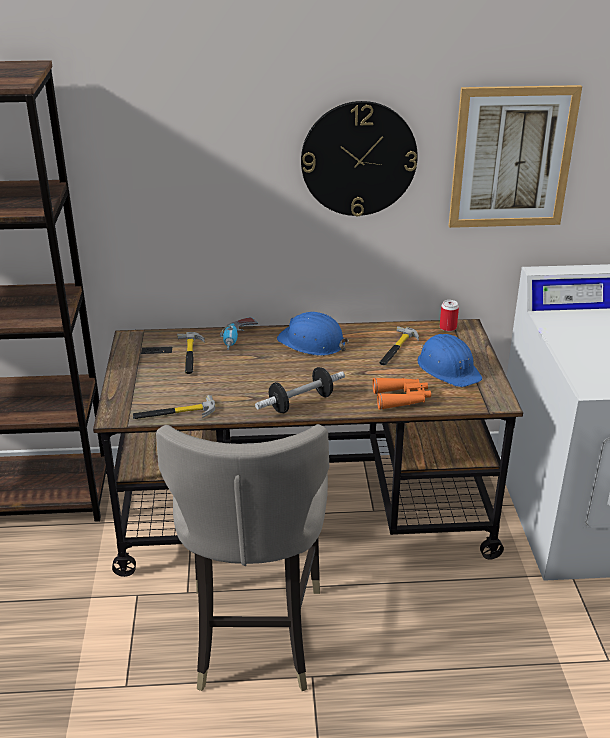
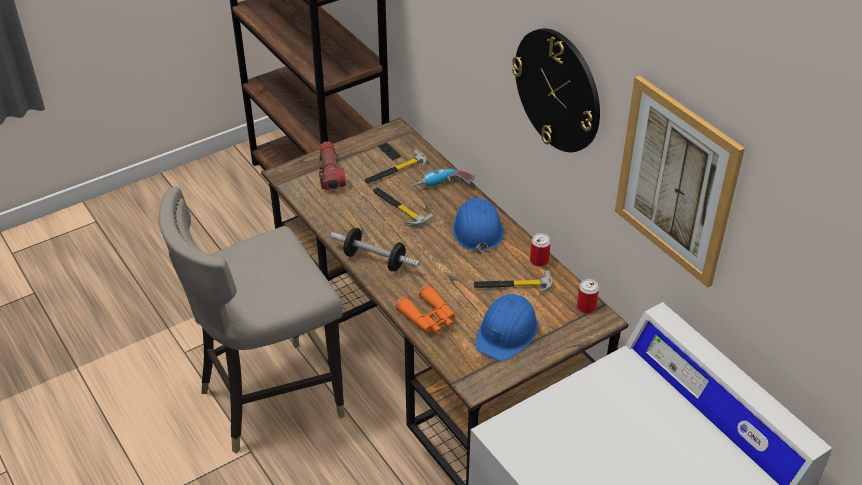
camera: 60 degrees right, 10 degrees up
(149, 389) = (330, 173): none -> flashlight
(174, 413) = (308, 200): hammer -> hammer (399, 208)
(378, 329) = (539, 261): none -> can

